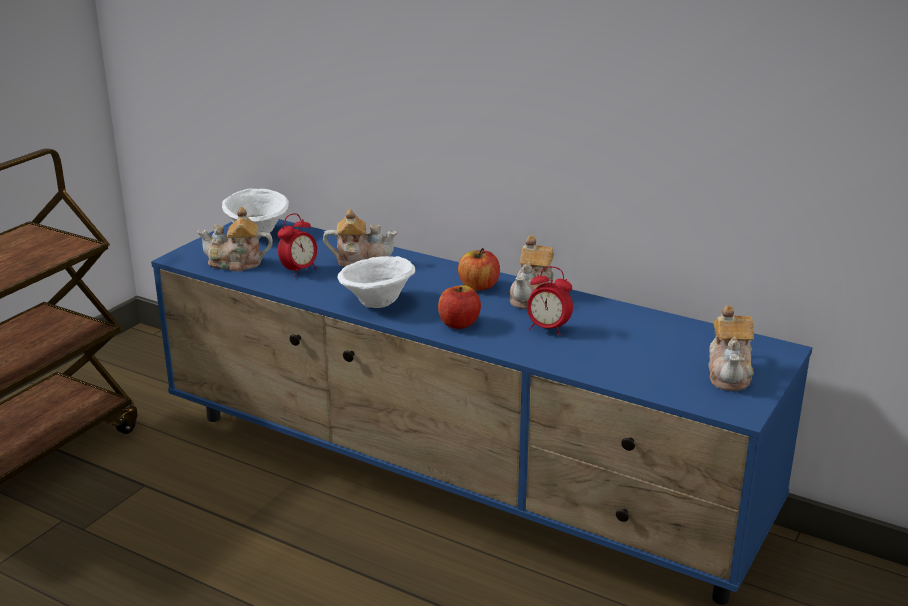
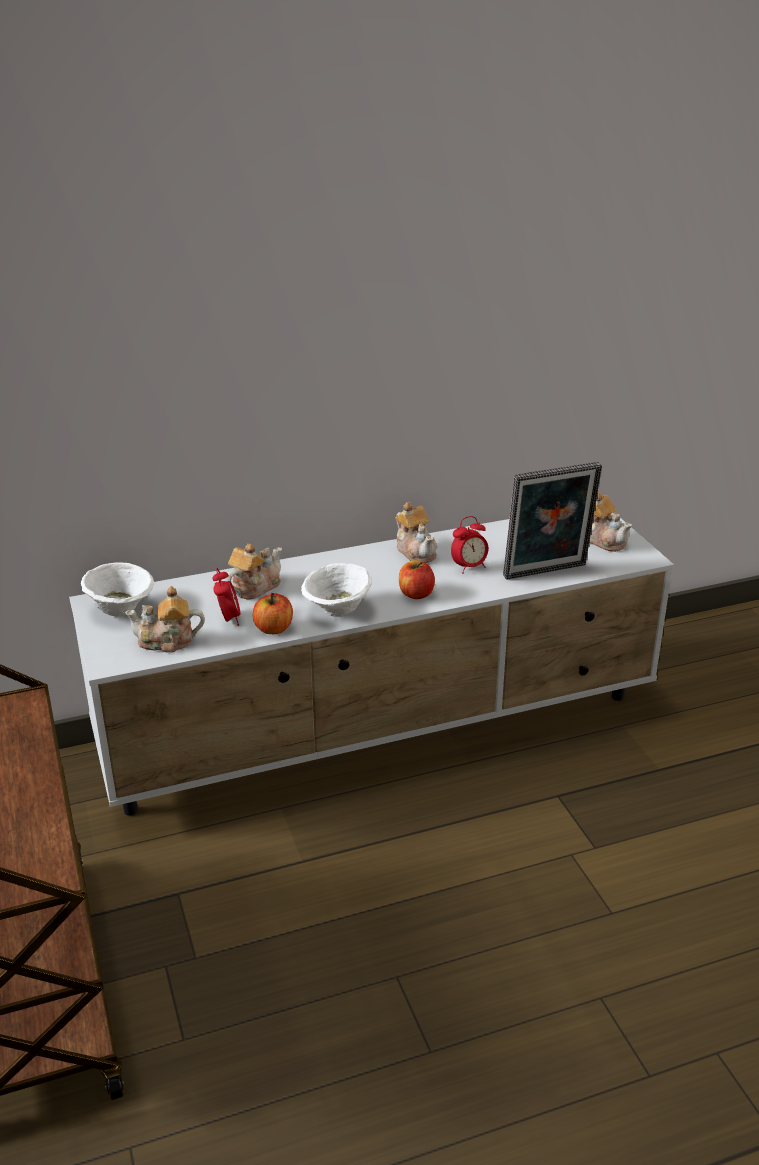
camera: 50 degrees left, 5 degrees up
(236, 263) = (167, 641): teapot -> teapot turned 45 degrees clockwise
(457, 481) = (382, 731): blue tv stand -> white tv stand
(478, 286) = (370, 562): apple -> apple (274, 629)
(605, 369) = (547, 573): none -> picture frame

